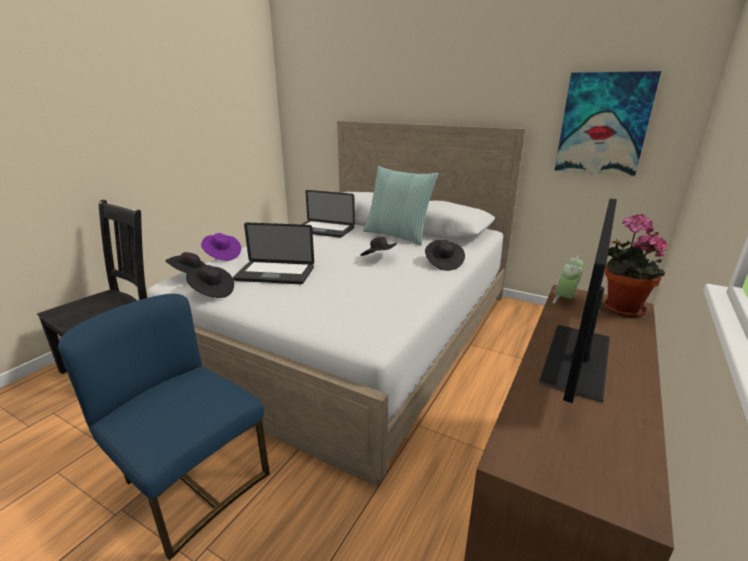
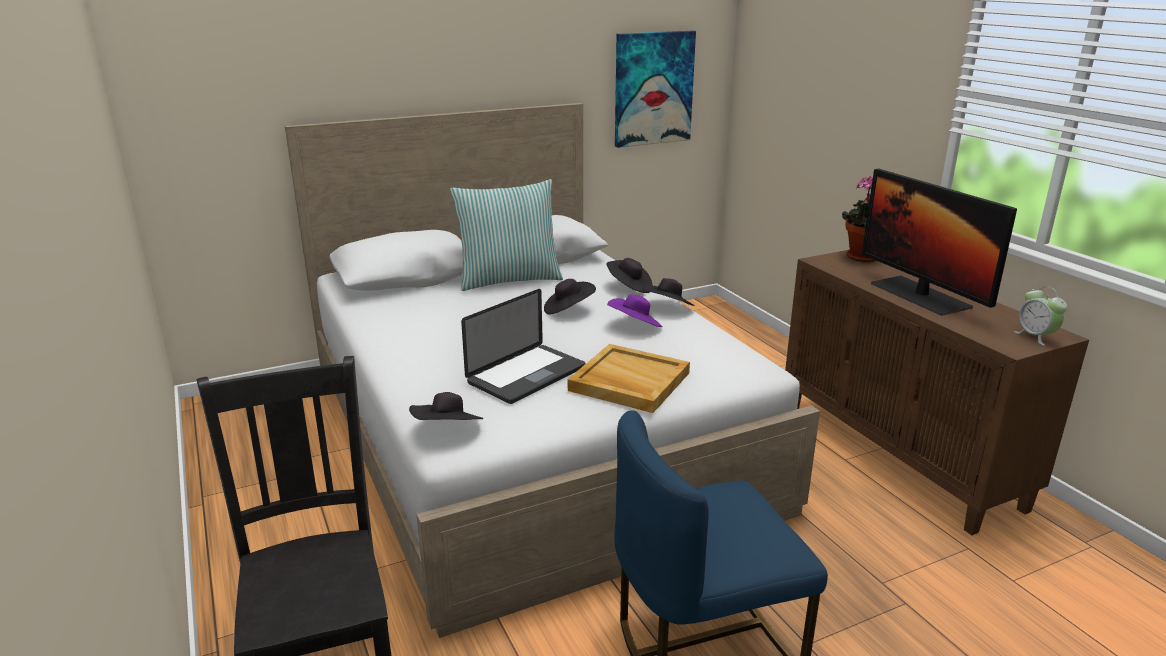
camera: 55 degrees left, 0 degrees up
(212, 292) = (528, 425): black hat -> black hat (668, 308)
(222, 255) = (393, 395): purple hat -> purple hat (635, 326)
(295, 301) = (628, 382): none -> beige tray
(324, 230) = (408, 310): laptop -> none
(565, 299) = (829, 265): alarm clock -> alarm clock (1035, 337)

